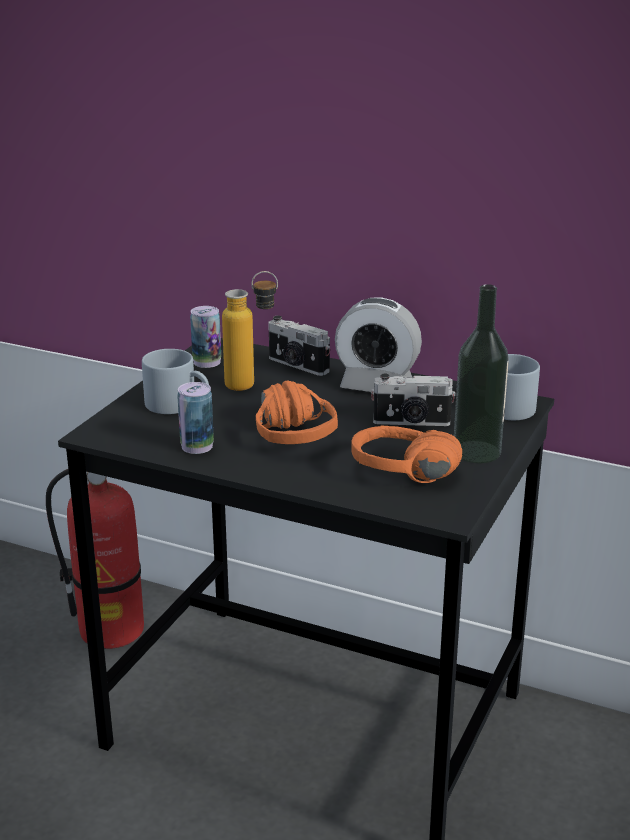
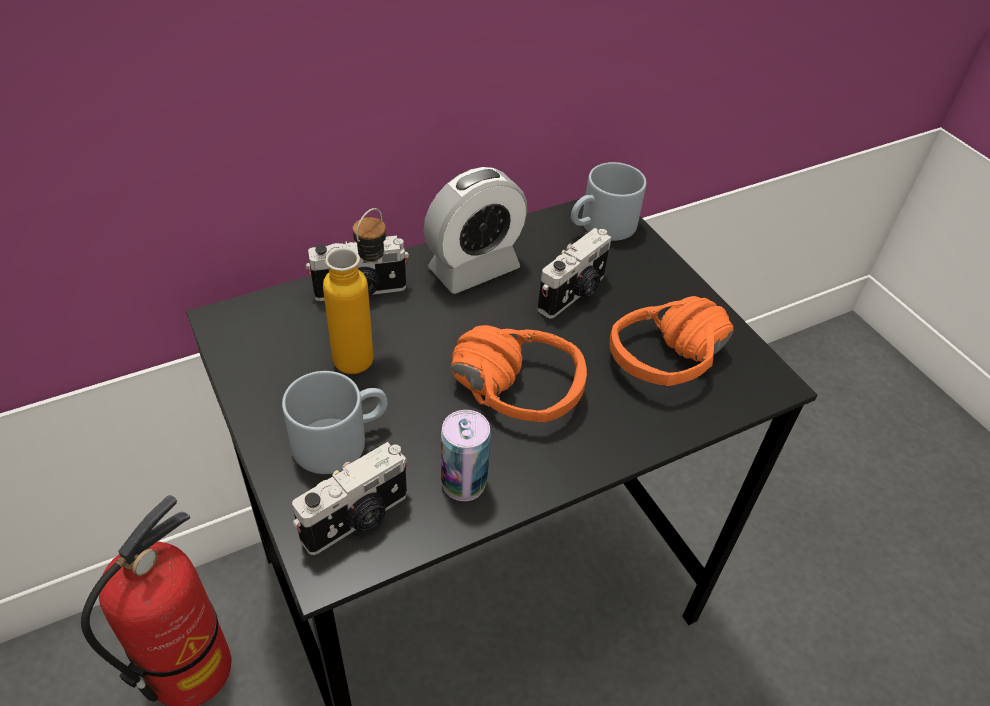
camera: 55 degrees left, 20 degrees up
(131, 429) = (357, 519): none -> camera
(207, 362) = (261, 352): can -> none
(476, 452) = (670, 292): bottle -> none

